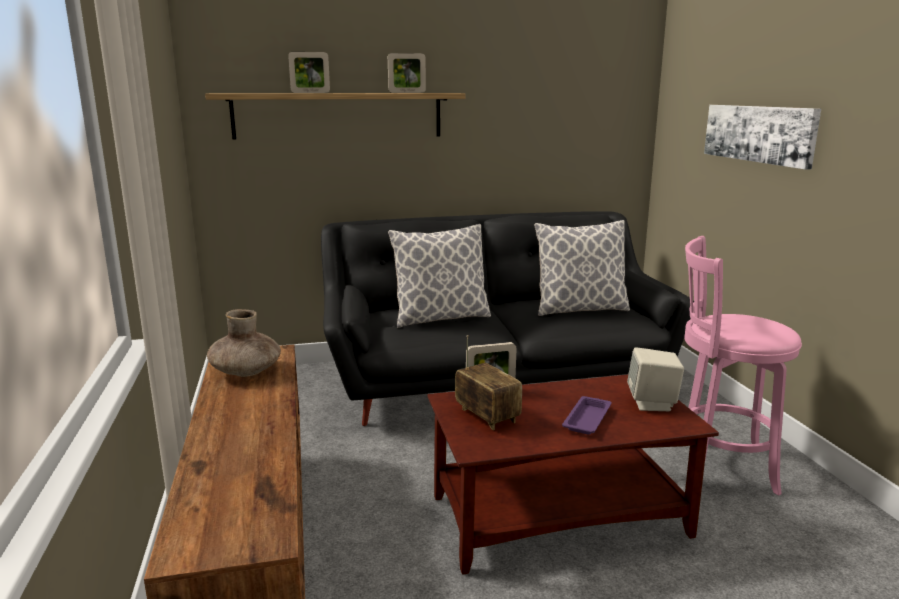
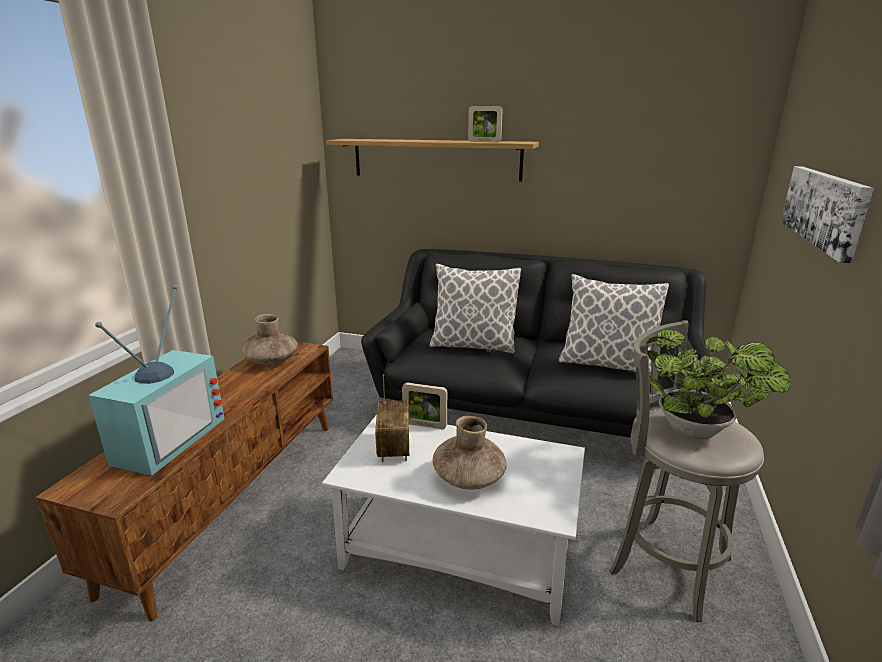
camera: 30 degrees right, 5 degrees up
(235, 472) = (167, 438): none -> television
(310, 92) = (404, 140): picture frame -> none
(560, 515) = (460, 551): brown coffee table -> white coffee table
(587, 419) = (469, 478): purple tray -> brown vase
(652, 403) = (548, 482): beige speaker -> none
(719, 464) = (663, 562): pink stool -> grey stool
(746, 327) = (697, 432): none -> potted plant

